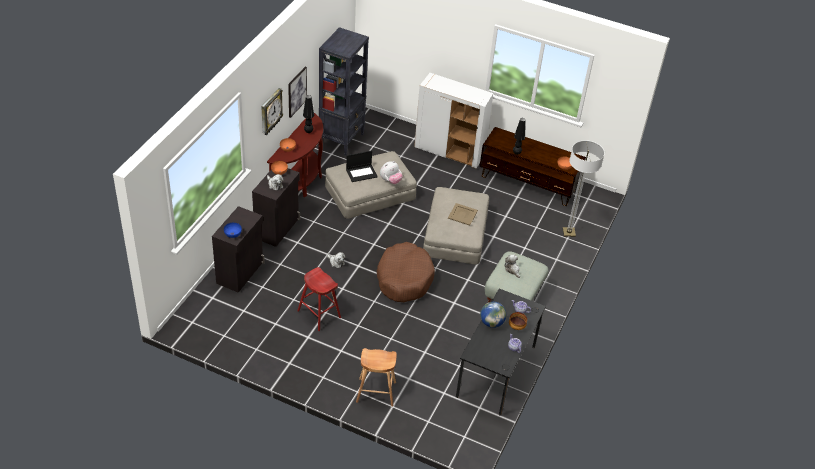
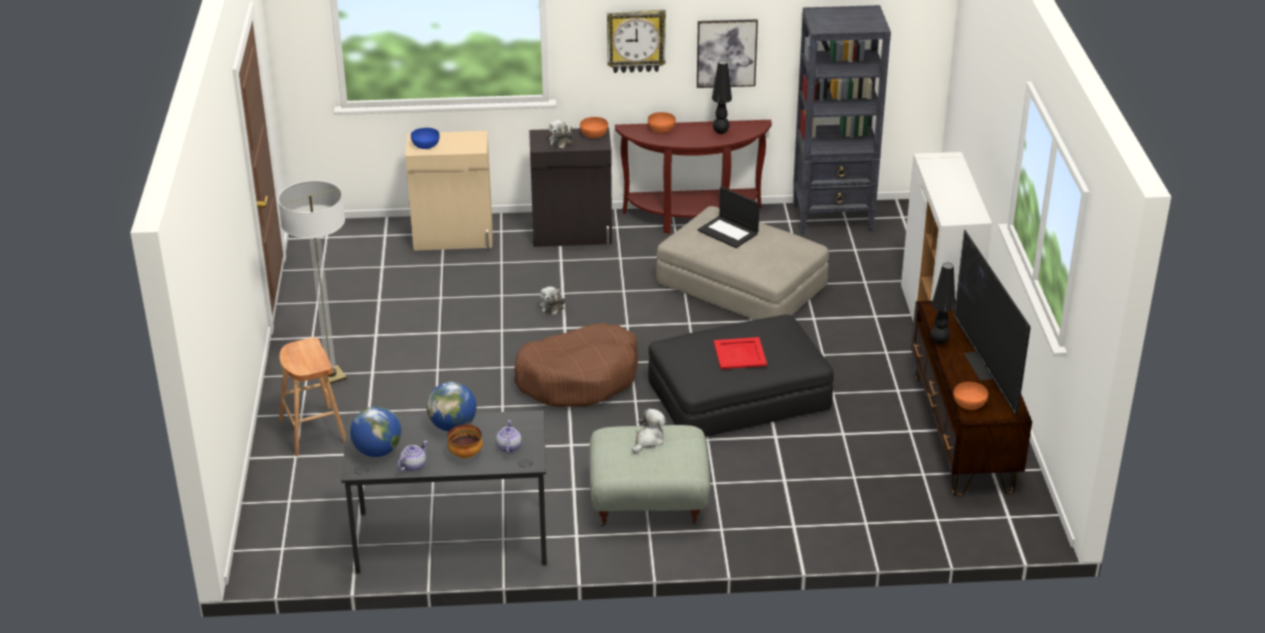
camera: 65 degrees right, 10 degrees down
(240, 272) = (454, 238): black cabinet -> beige cabinet
(319, 314) = (430, 328): red stool -> none
(390, 181) = (743, 263): plush toy -> none
(455, 233) = (738, 394): beige ottoman -> black ottoman
(463, 214) = (740, 354): beige tray -> red tray
(495, 356) = (377, 451): none -> globe
(541, 150) = (984, 365): none -> television
(569, 232) = (883, 520): floor lamp -> floor lamp (331, 376)

